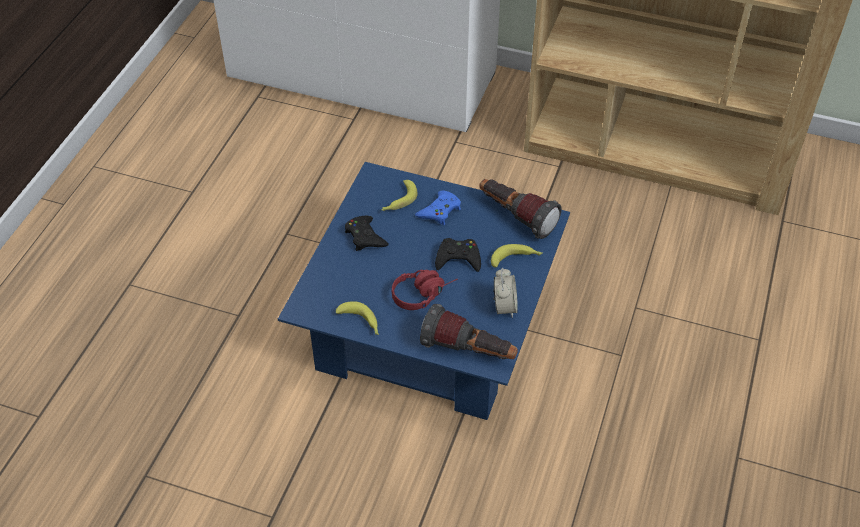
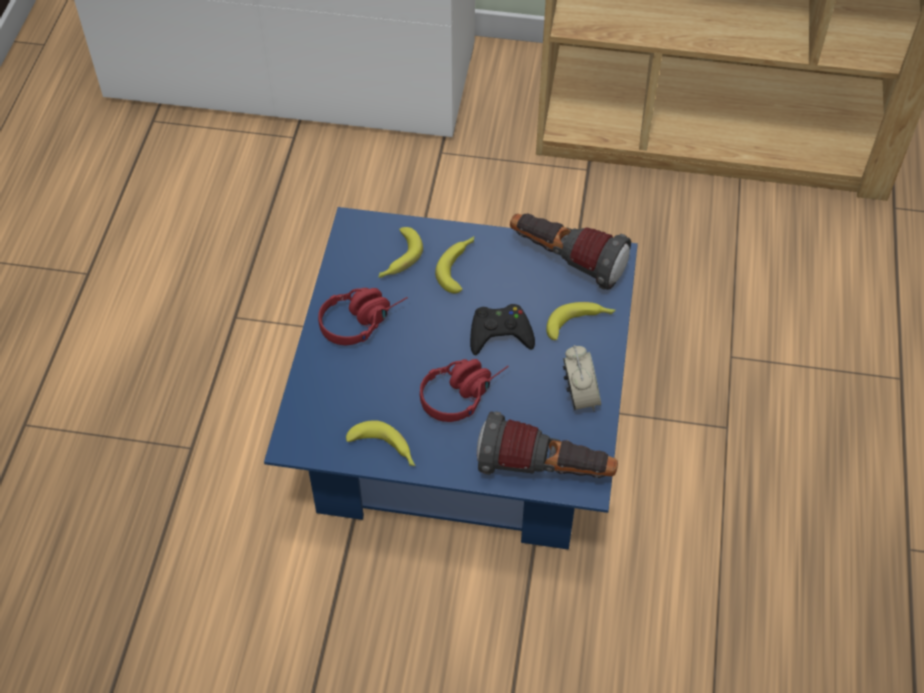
camera: 10 degrees left, 5 degrees up
(365, 237) = (363, 320): black game controller -> red headphones
(439, 211) = (459, 267): blue game controller -> banana

